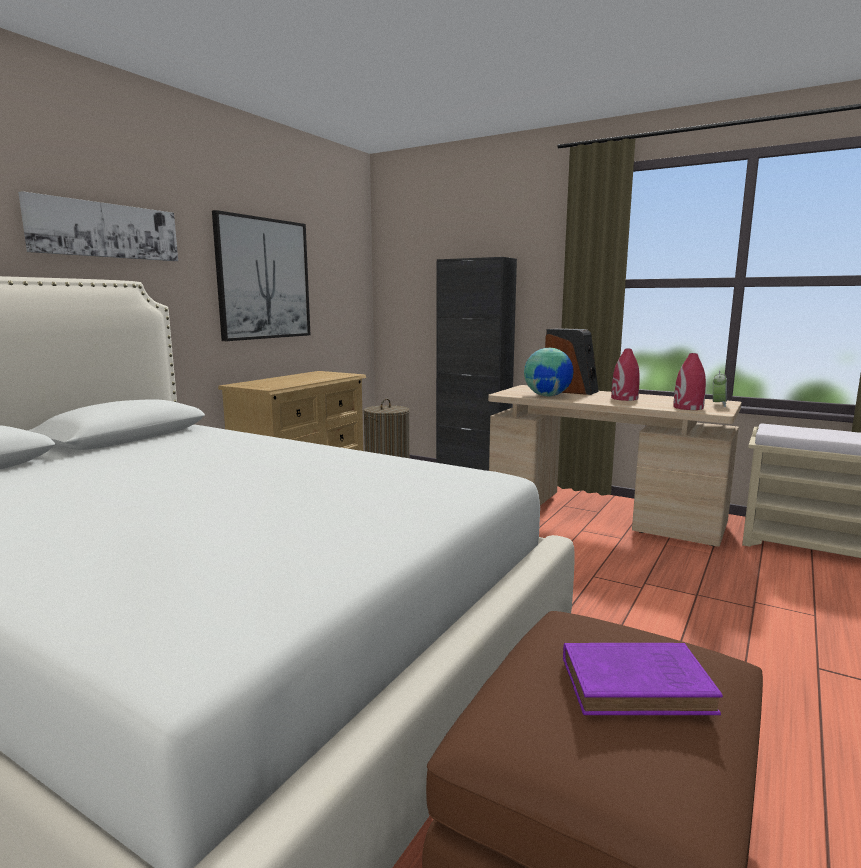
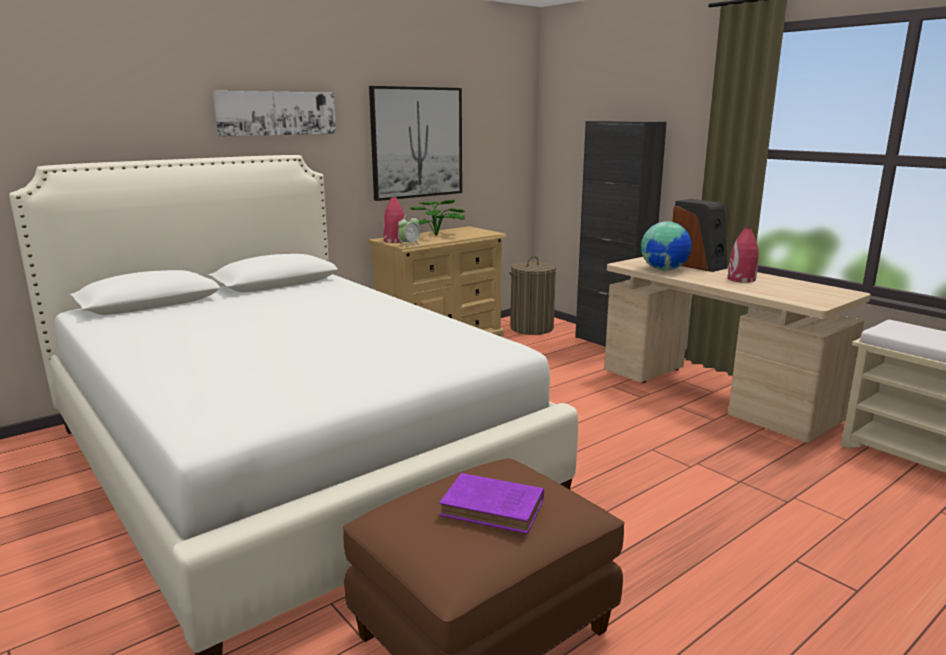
camera: 20 degrees right, 5 degrees up
(296, 378) = (438, 235): none -> potted plant
(688, 407) = (792, 296): red vase -> red vase (394, 241)
(718, 404) = (834, 295): alarm clock -> alarm clock (409, 244)

